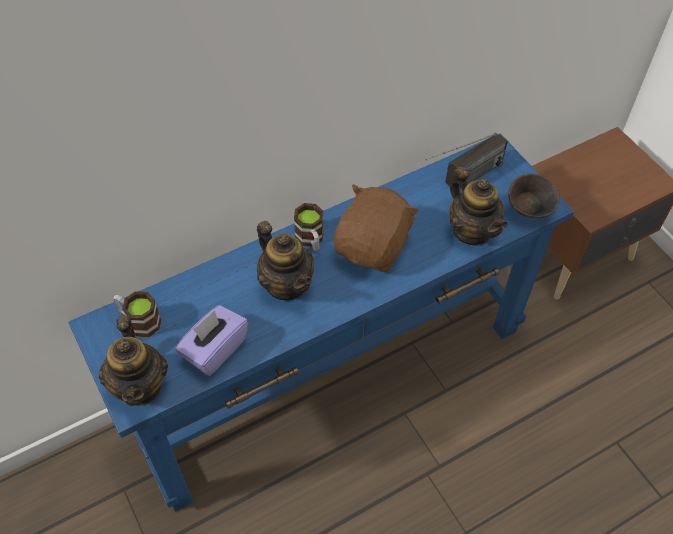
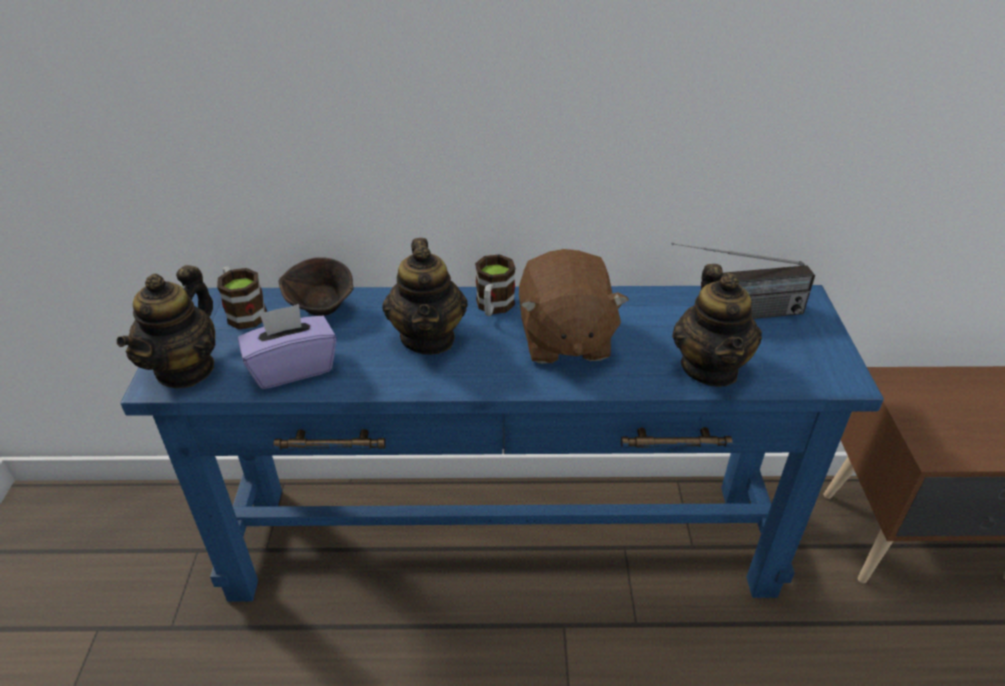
camera: 30 degrees right, 15 degrees down
(373, 246) = (564, 339): brown plush toy -> brown plush toy turned 120 degrees clockwise
(529, 210) = (811, 374): brown bowl -> brown bowl (322, 309)

